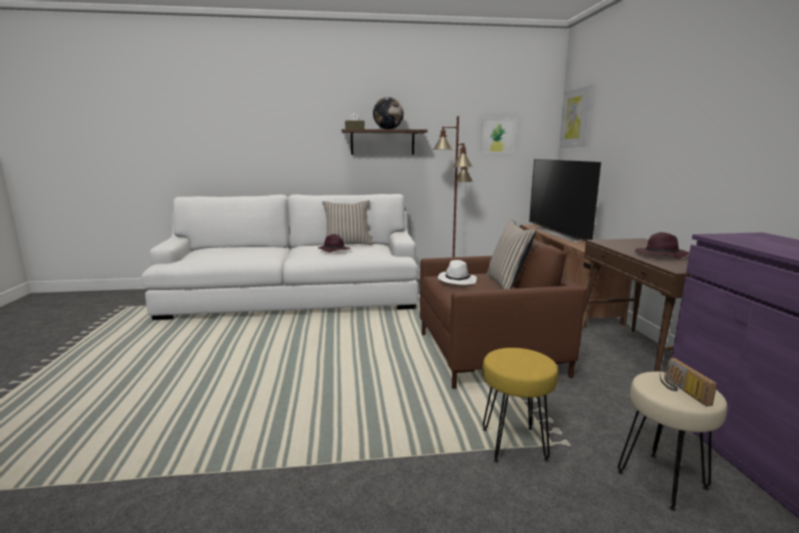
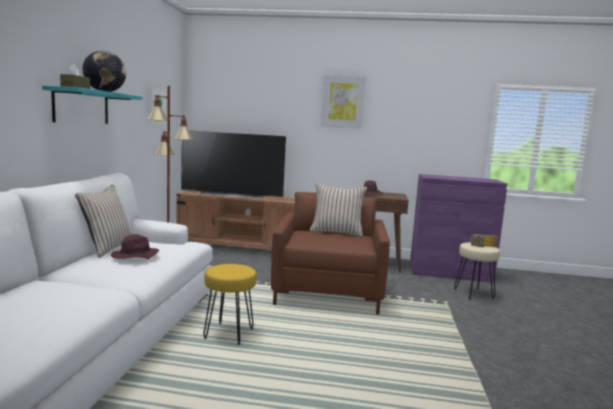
camera: 75 degrees left, 5 degrees down
(382, 142) = (81, 107): brown shelf -> turquoise shelf
(456, 281) = (319, 239): white hat -> none
(513, 444) = (448, 314): yellow stool -> yellow stool (229, 333)
(575, 118) = (211, 96): picture -> picture (343, 101)

